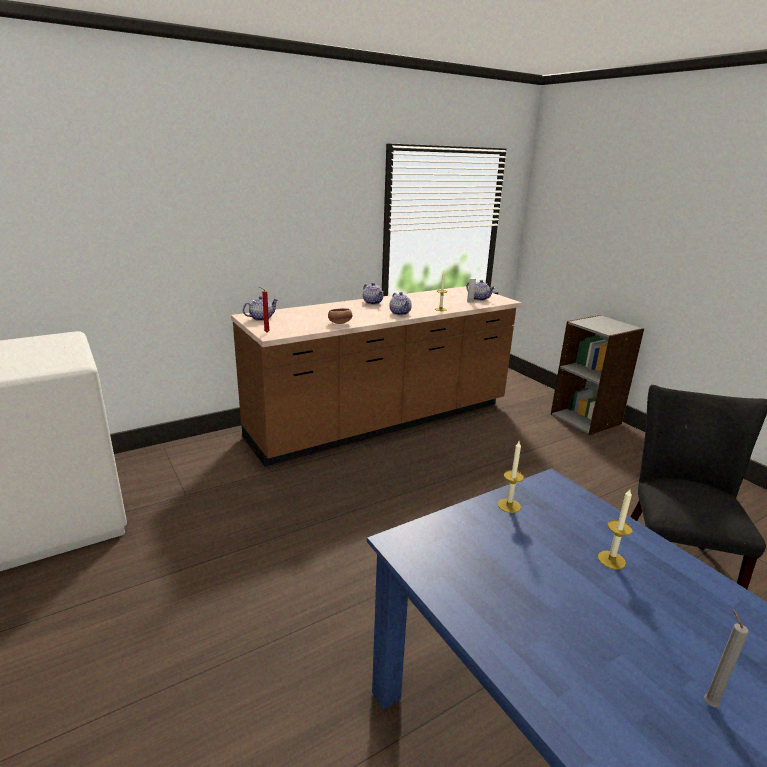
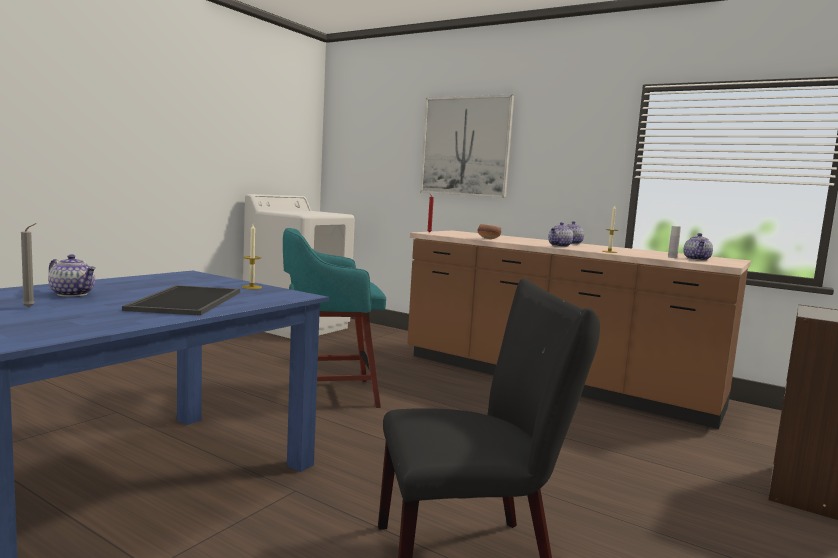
camera: 65 degrees right, 15 degrees down
(211, 208) = (465, 146): none -> picture
(261, 318) = (458, 232): teapot -> teapot (73, 294)
(352, 556) = (328, 394): none -> turquoise stool
(611, 560) = (188, 301): candle -> tray

